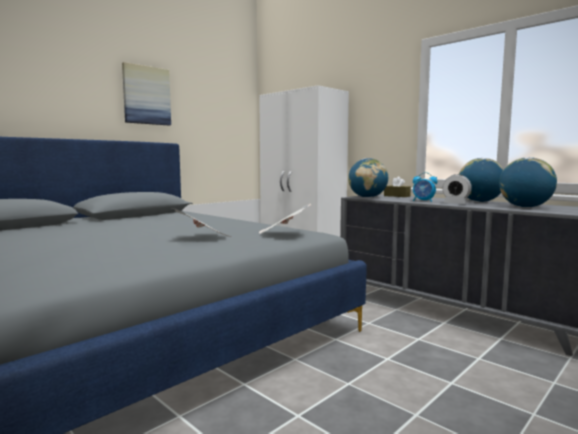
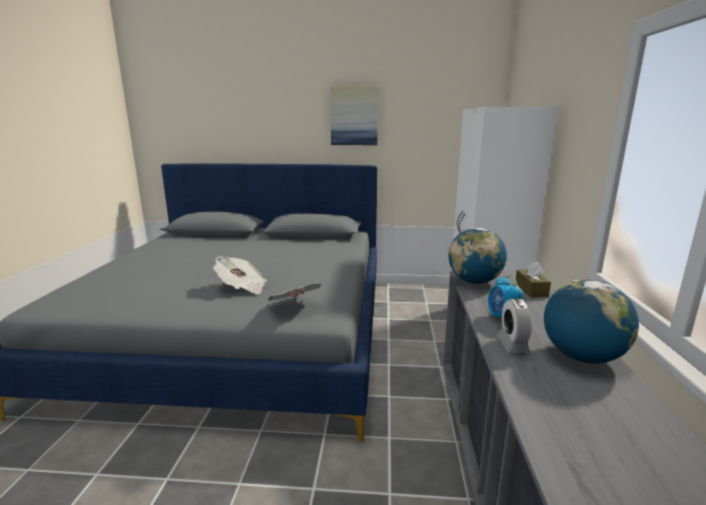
camera: 50 degrees right, 10 degrees up
(525, 207) = (575, 412): globe -> none

